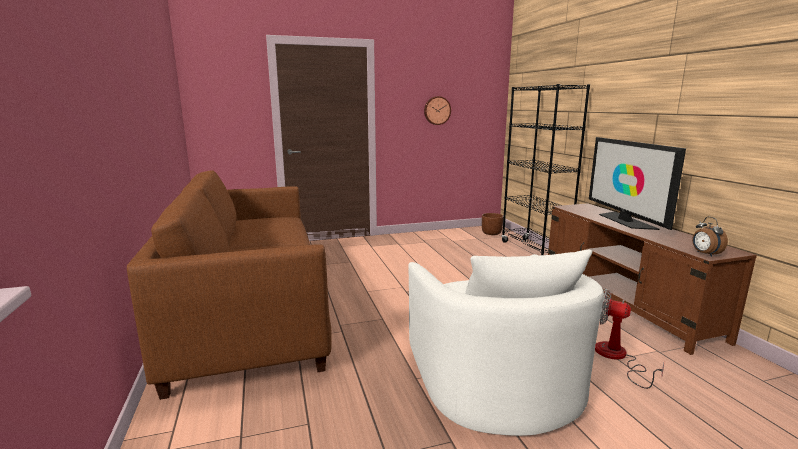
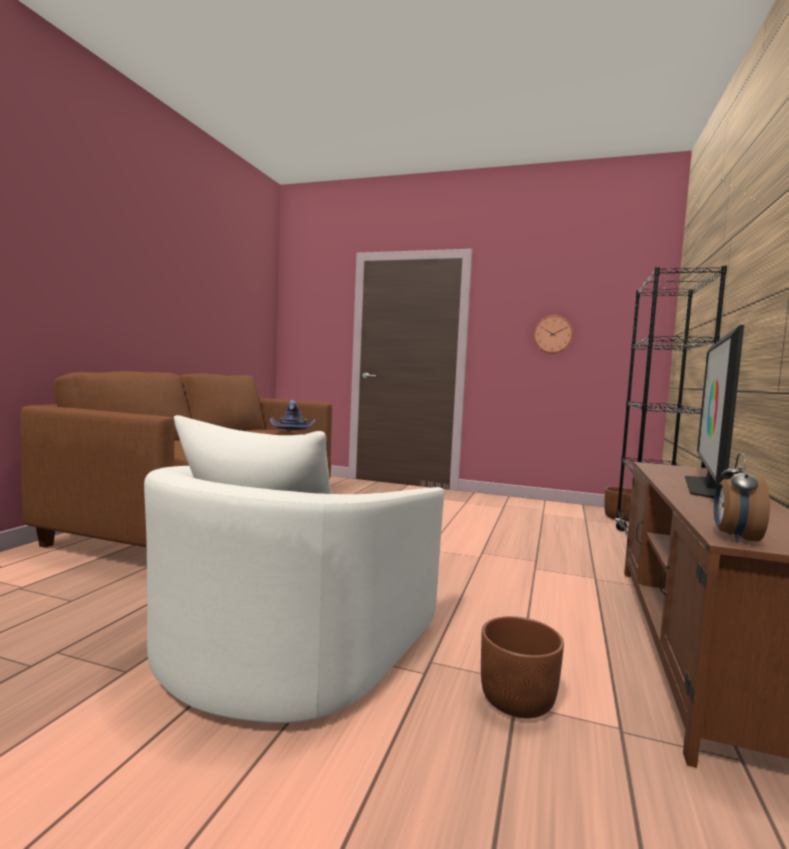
camera: 35 degrees right, 10 degrees down
(288, 221) = (292, 433): none -> purple hat
(616, 357) = (517, 701): fan -> brown planter

